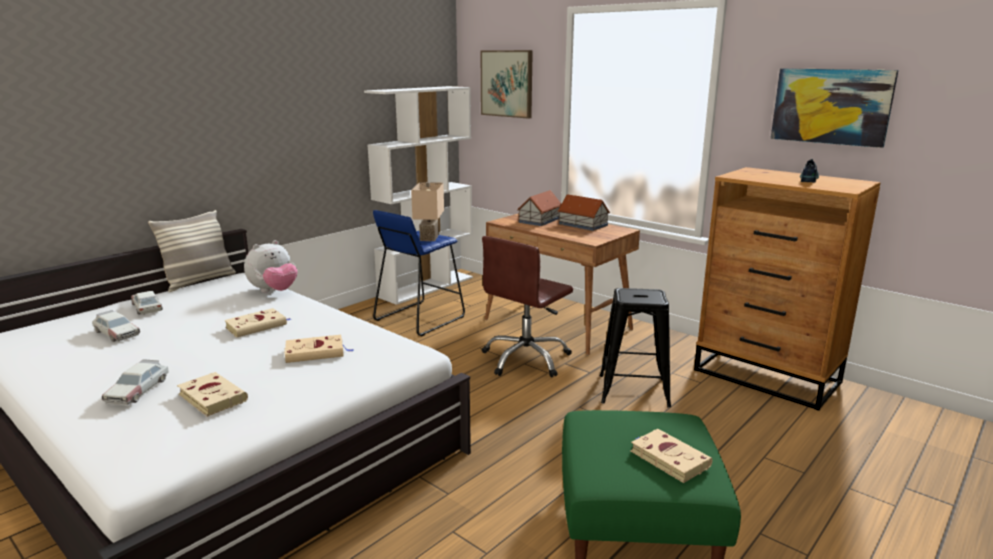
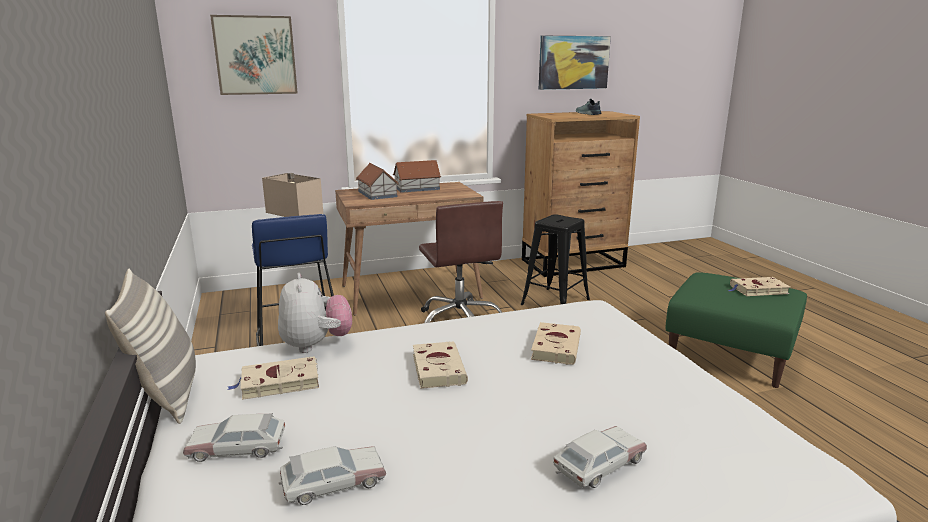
camera: 60 degrees left, 0 degrees up
(138, 390) = (599, 465): toy car -> toy car turned 75 degrees counterclockwise
(211, 397) = (649, 414): beige book -> beige book (278, 383)
(426, 287) = (217, 320): white bookcase -> none

